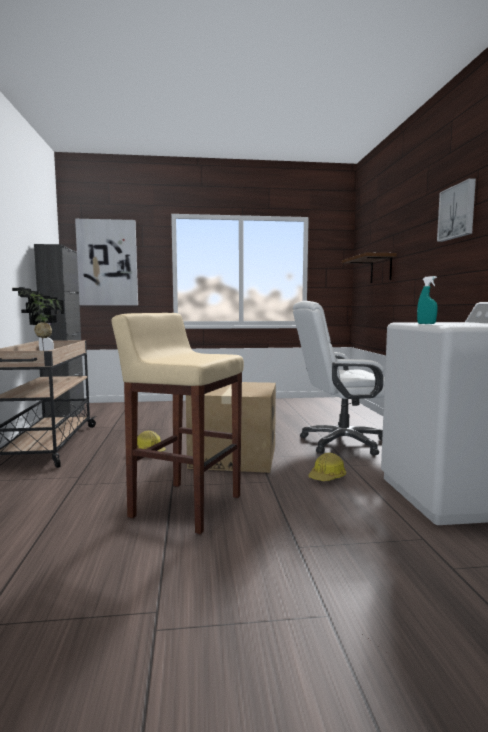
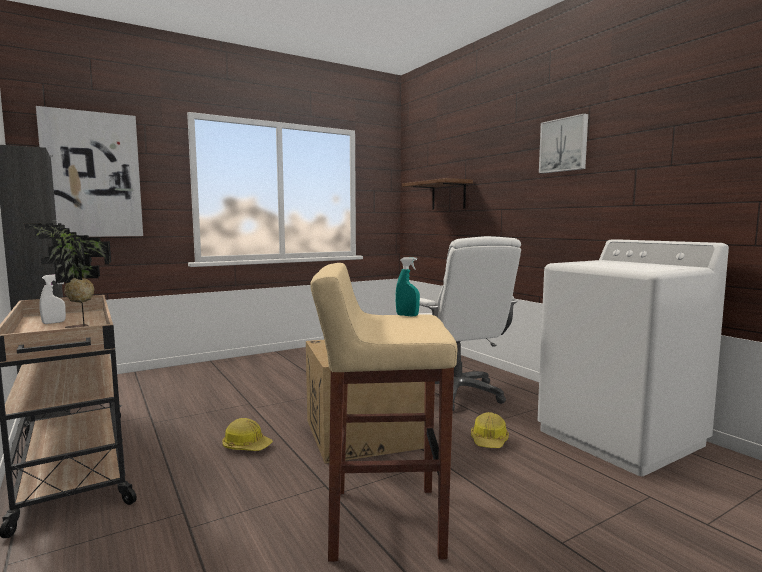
camera: 25 degrees left, 0 degrees up
(342, 443) = (456, 393): white office chair -> white office chair turned 75 degrees counterclockwise
(426, 324) = (608, 267): turquoise spray bottle -> turquoise spray bottle (407, 315)

